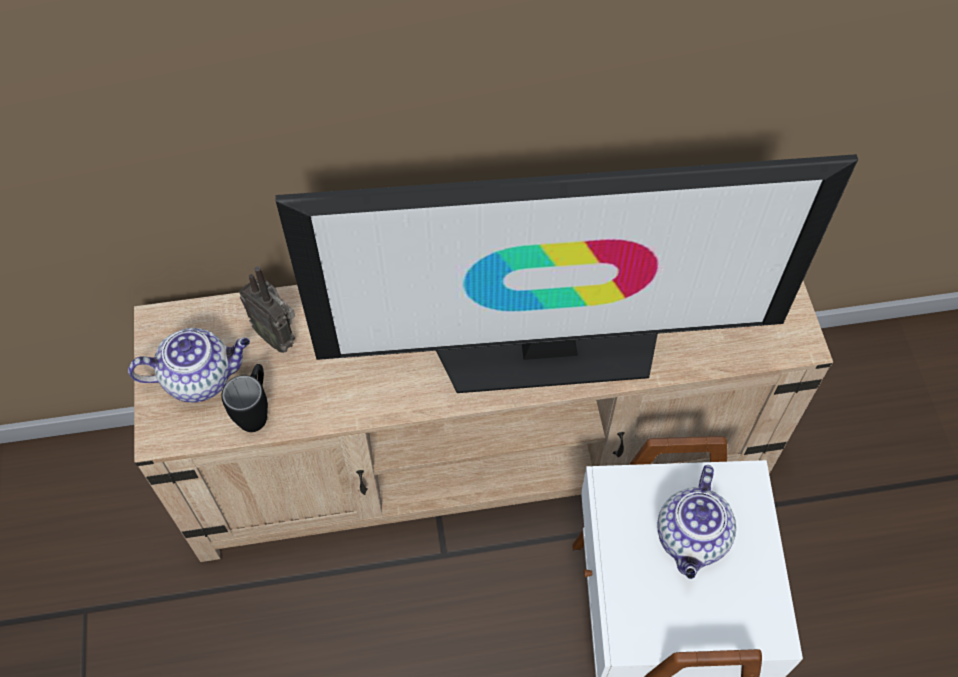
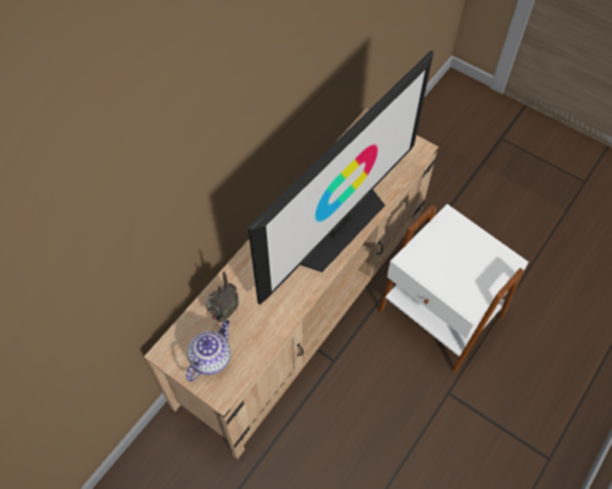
camera: 45 degrees left, 0 degrees up
(256, 411) = (251, 349): black mug -> none
(277, 336) = (223, 313): radio -> radio turned 45 degrees counterclockwise
(692, 539) = (453, 253): teapot -> none

